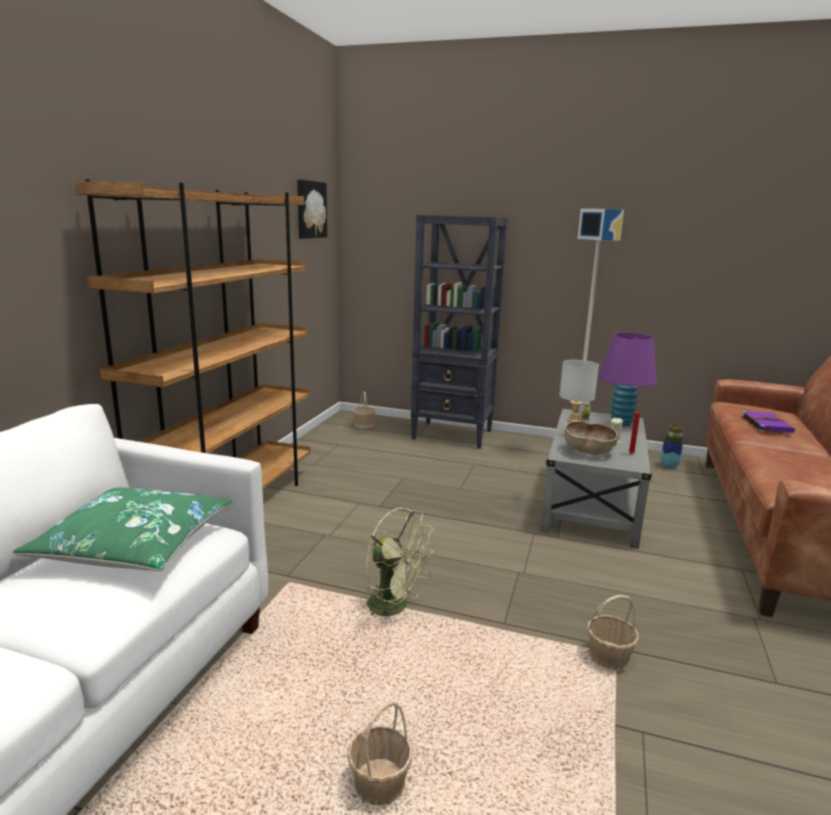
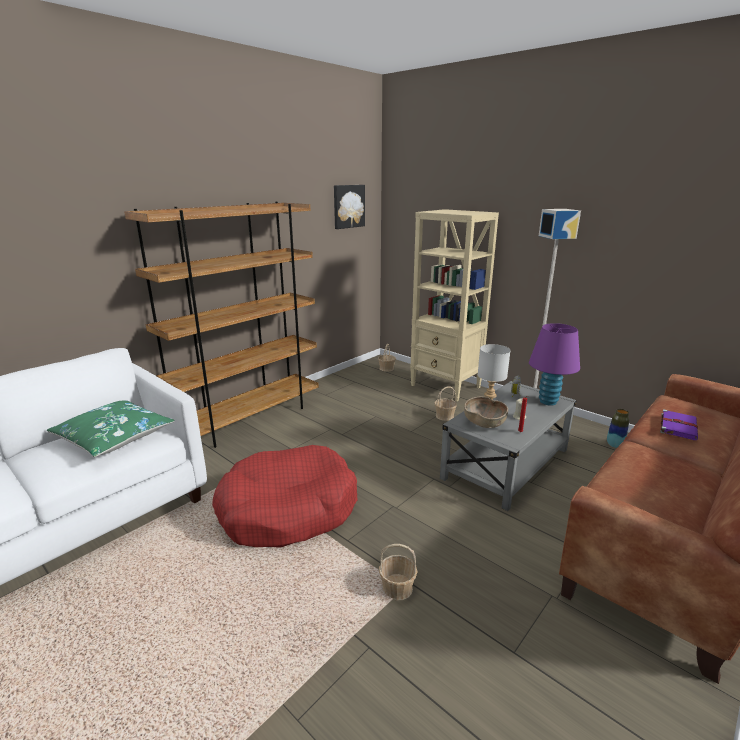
camera: 25 degrees right, 5 degrees up
(379, 784) = (183, 615): basket -> basket (444, 416)
(395, 607) = (288, 509): green fan -> red dog bed
(453, 435) = (446, 386): black bookcase -> beige bookcase

